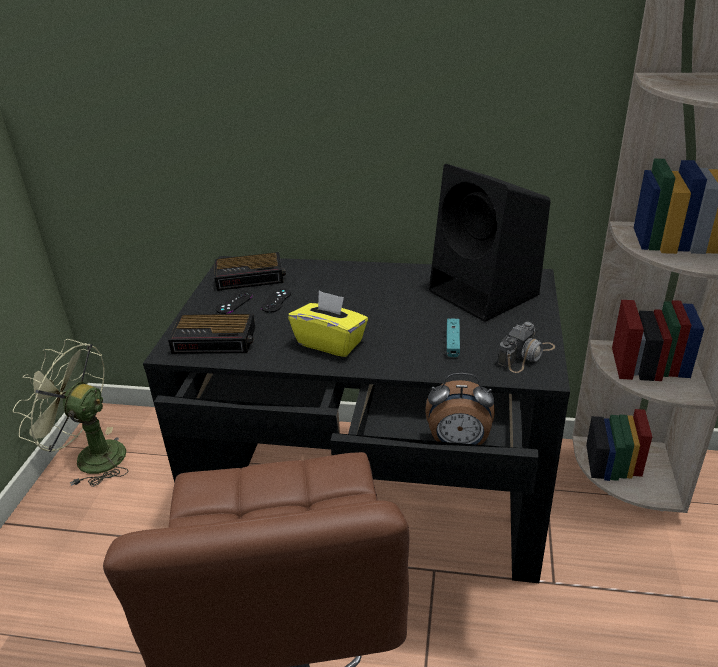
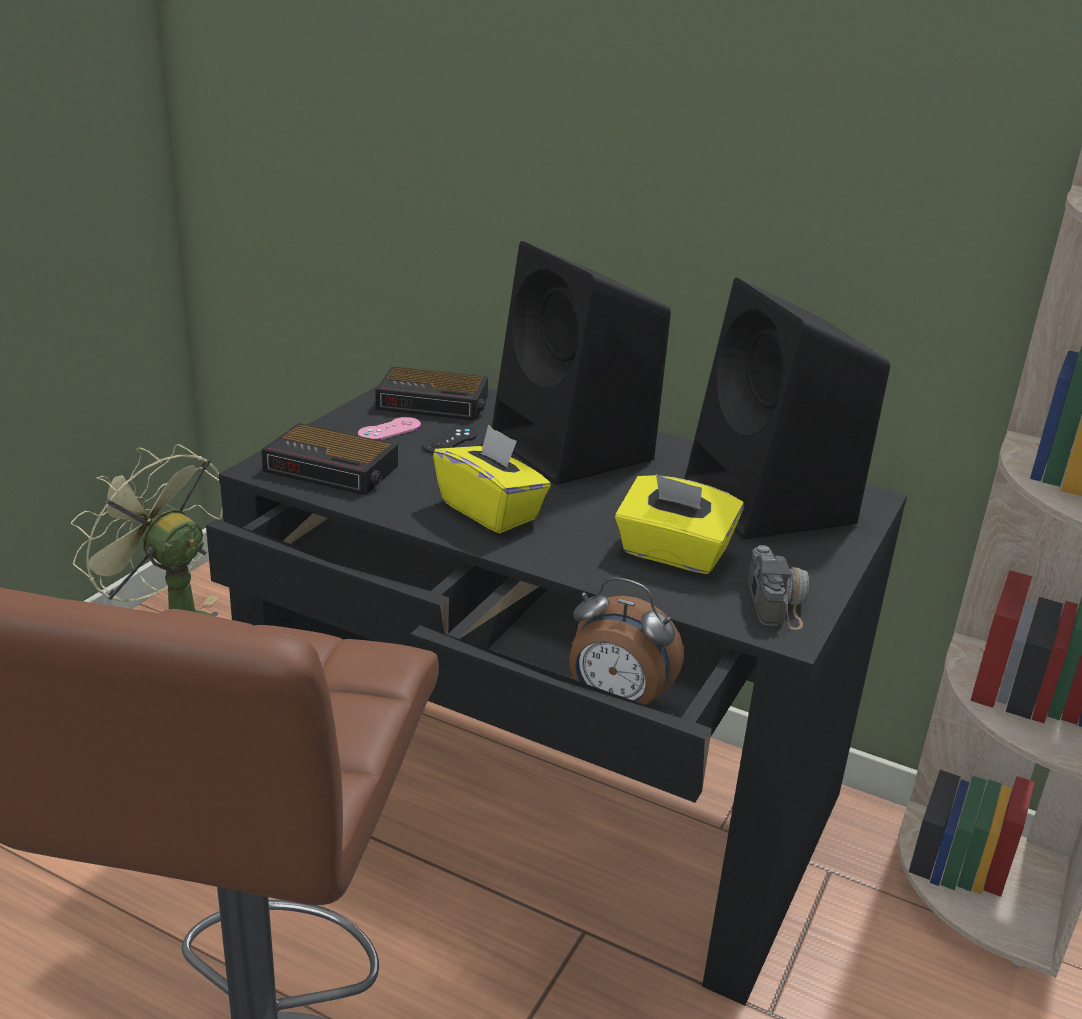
camera: 15 degrees right, 5 degrees down
(234, 302) = (389, 429): black game controller -> pink game controller
(355, 287) = (575, 450): none -> black speaker
(453, 342) = (673, 554): turquoise game controller -> yellow tissue box
(526, 355) = (777, 598): camera -> camera turned 60 degrees counterclockwise

